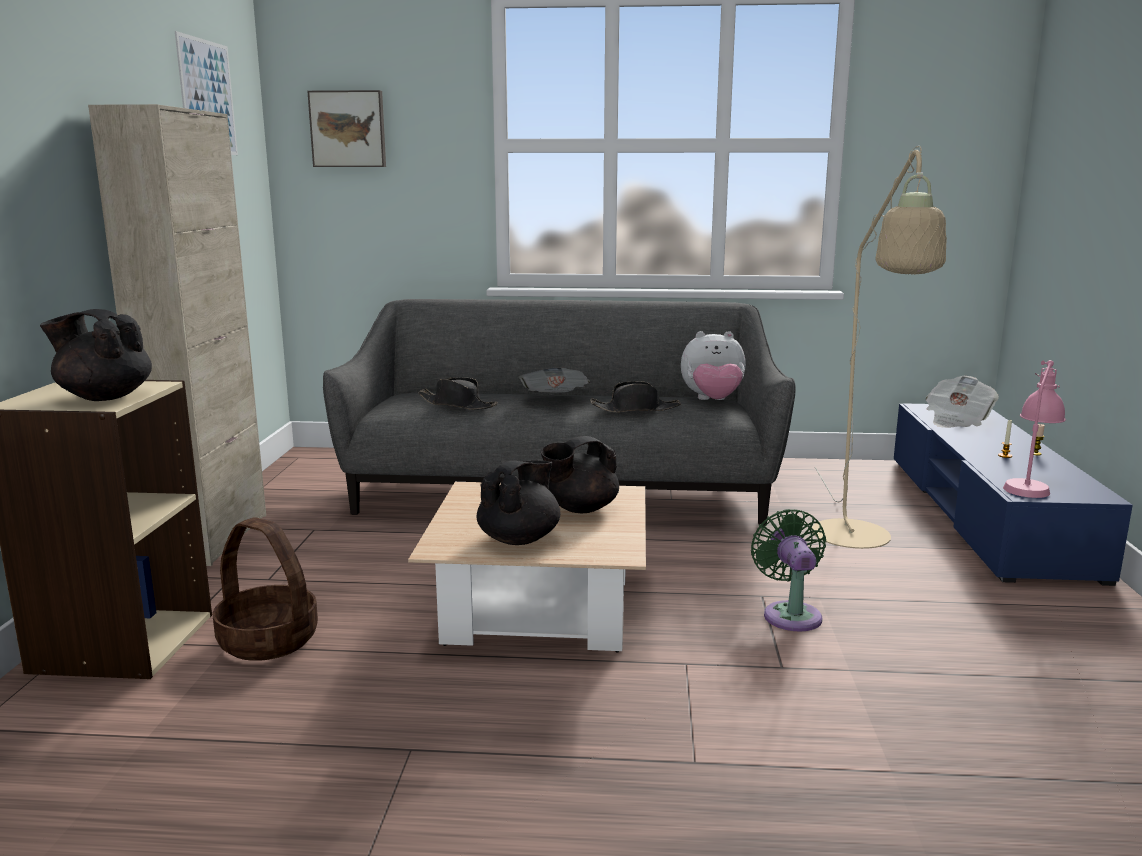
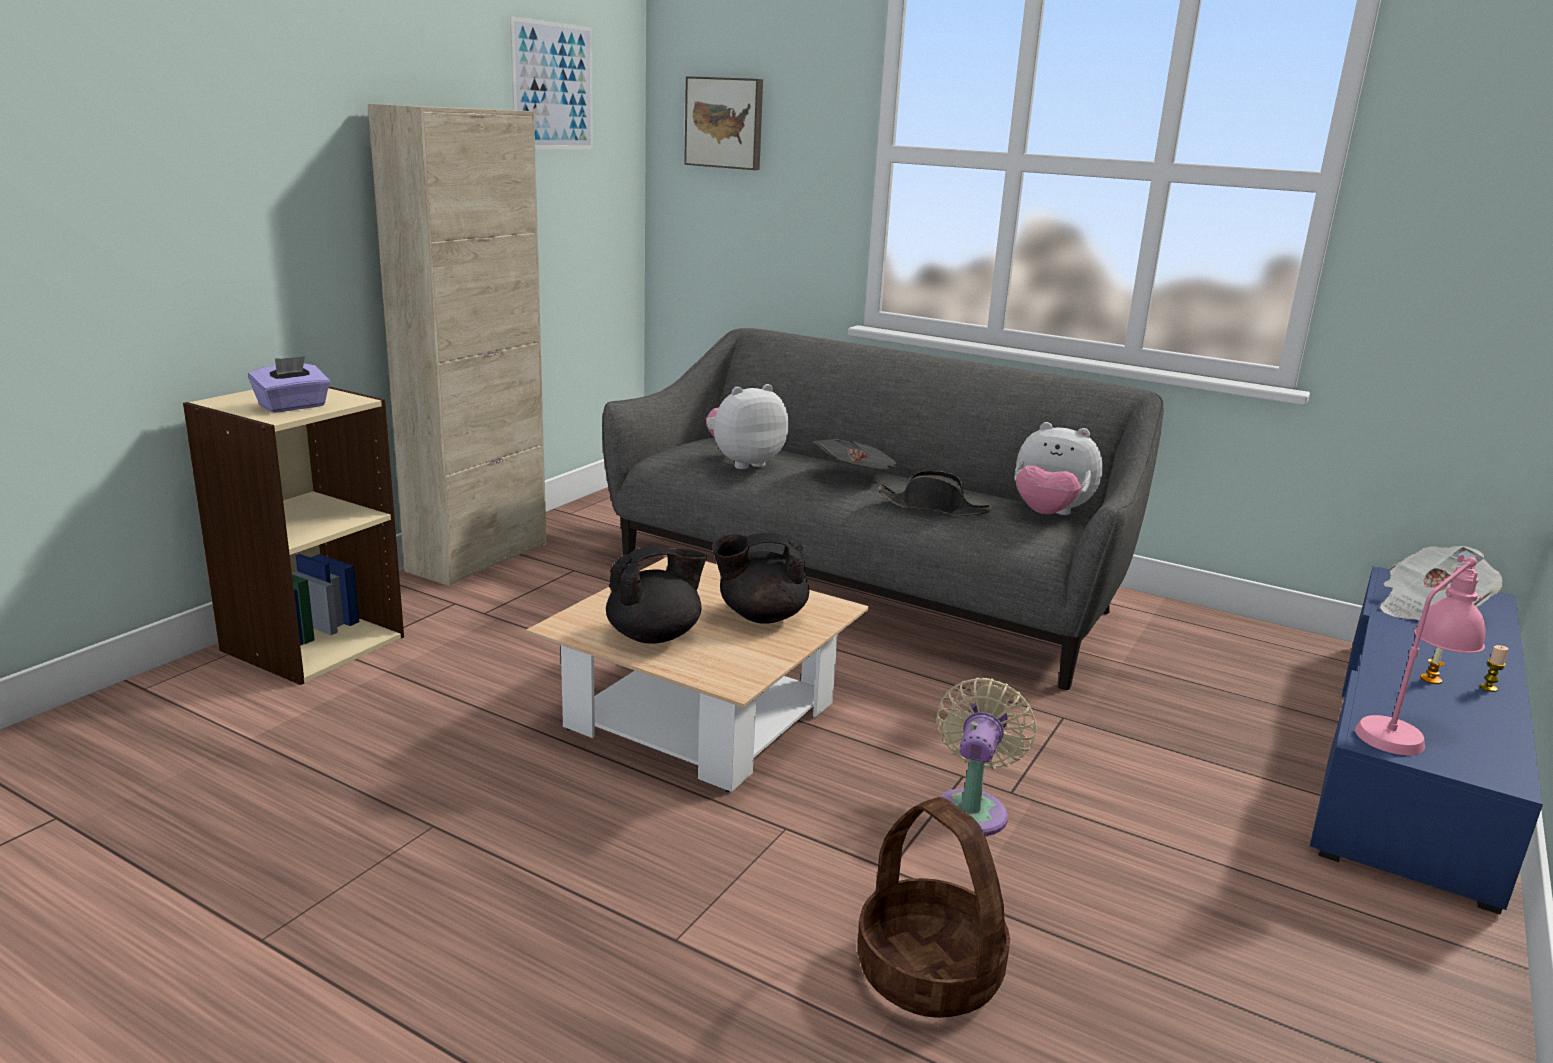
camera: 25 degrees right, 5 degrees up
(104, 397) = (293, 406): black teapot -> purple tissue box
(269, 640) = (425, 676): basket -> basket (930, 972)
(458, 404) = (744, 463): black hat -> plush toy
(790, 614) = (972, 809): green fan -> beige fan
(856, 541) = (1166, 742): beige floor lamp -> none

